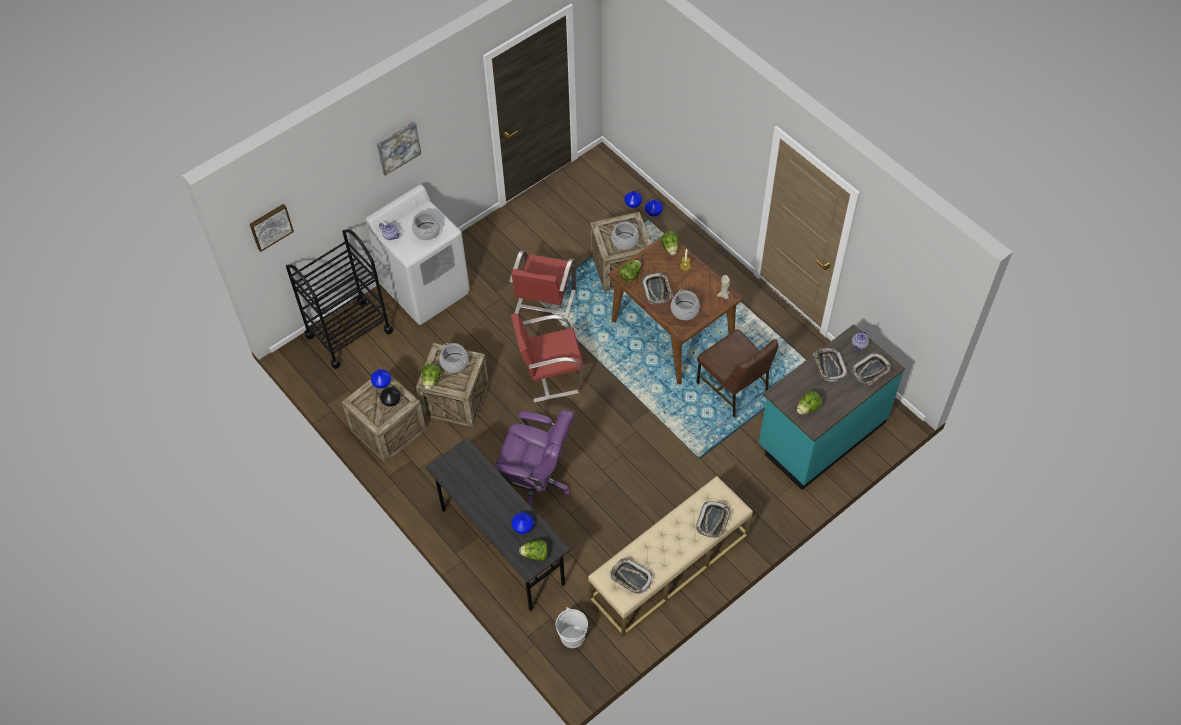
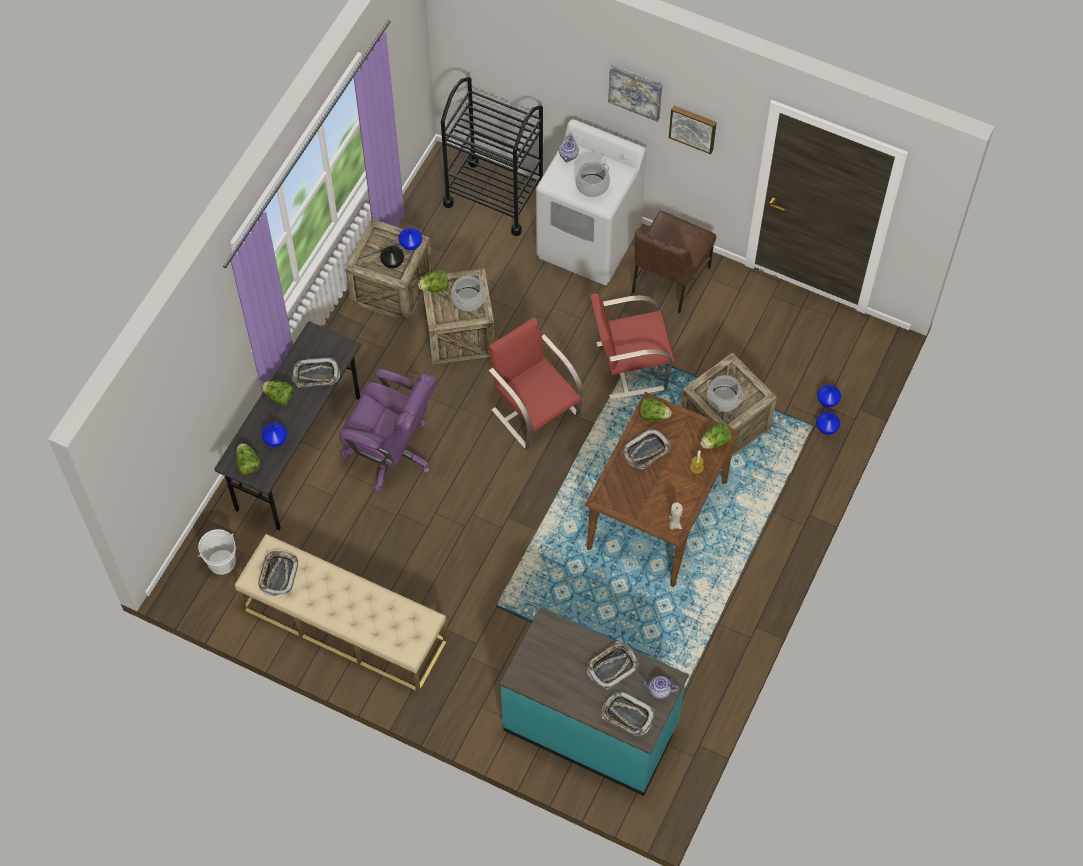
camera: 65 degrees right, 5 degrees up
(270, 226) = (470, 30): picture -> picture (693, 128)
(535, 481) = (391, 452): purple office chair -> purple office chair turned 60 degrees counterclockwise
(685, 310) = (631, 490): cooking pot -> none
(713, 521) = (382, 631): tray -> tray (316, 375)
(733, 388) = (609, 609): brown chair -> brown chair (668, 280)
(808, 408) = (540, 662): lettuce -> lettuce (279, 397)

